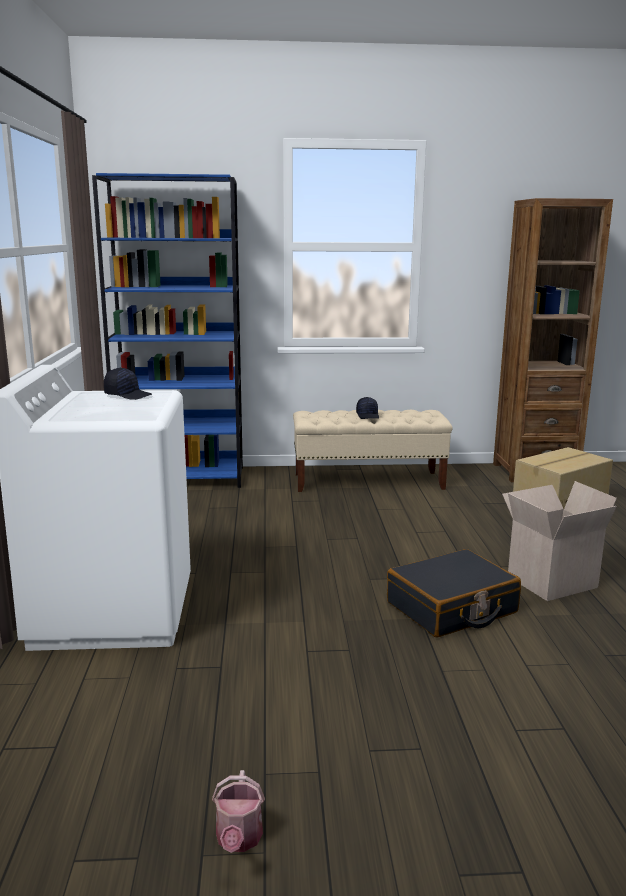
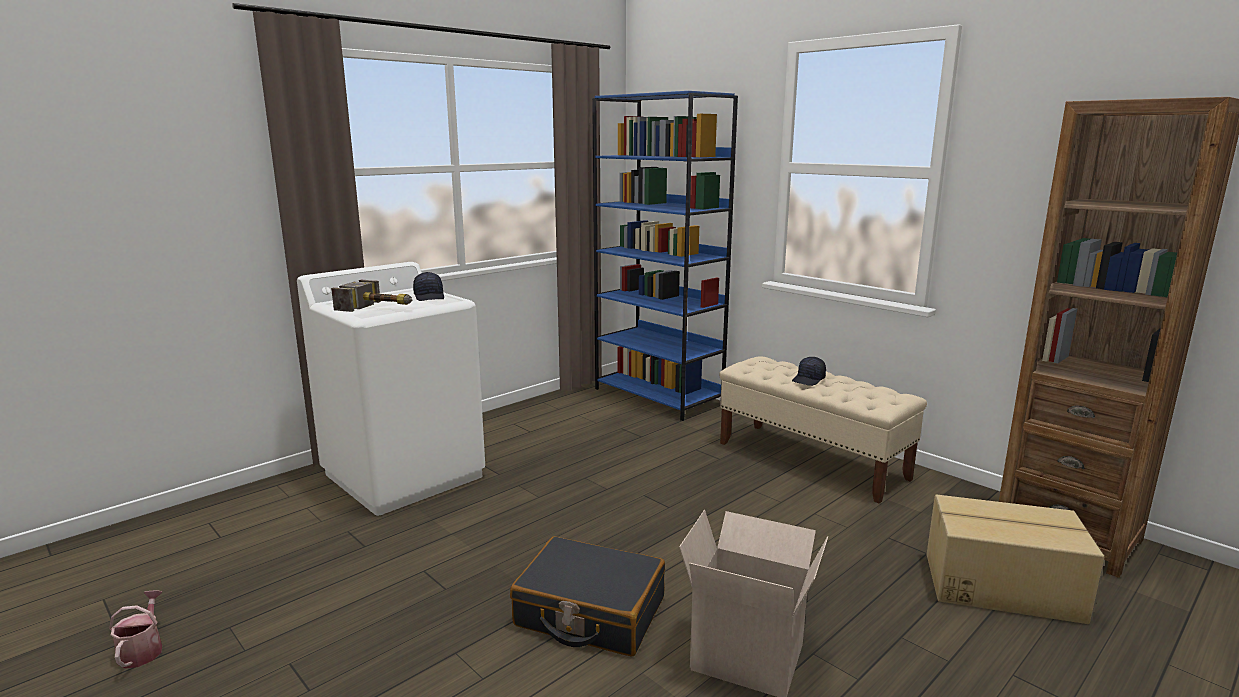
camera: 50 degrees right, 0 degrees up
(129, 411) = (380, 308): none -> hammer
(238, 840) = (143, 650): watering can -> watering can turned 120 degrees clockwise

